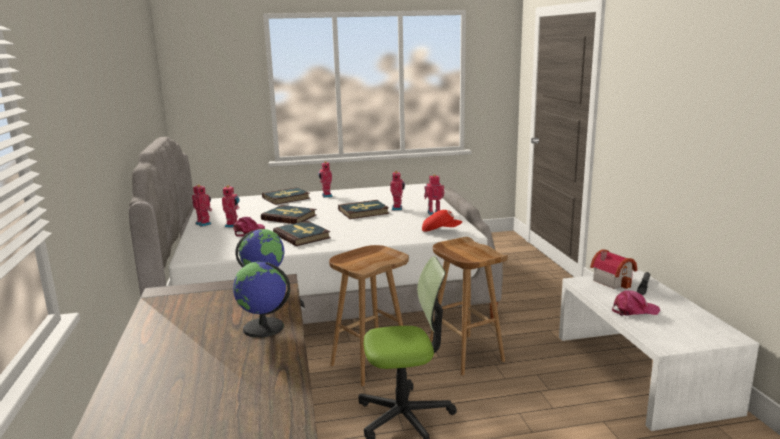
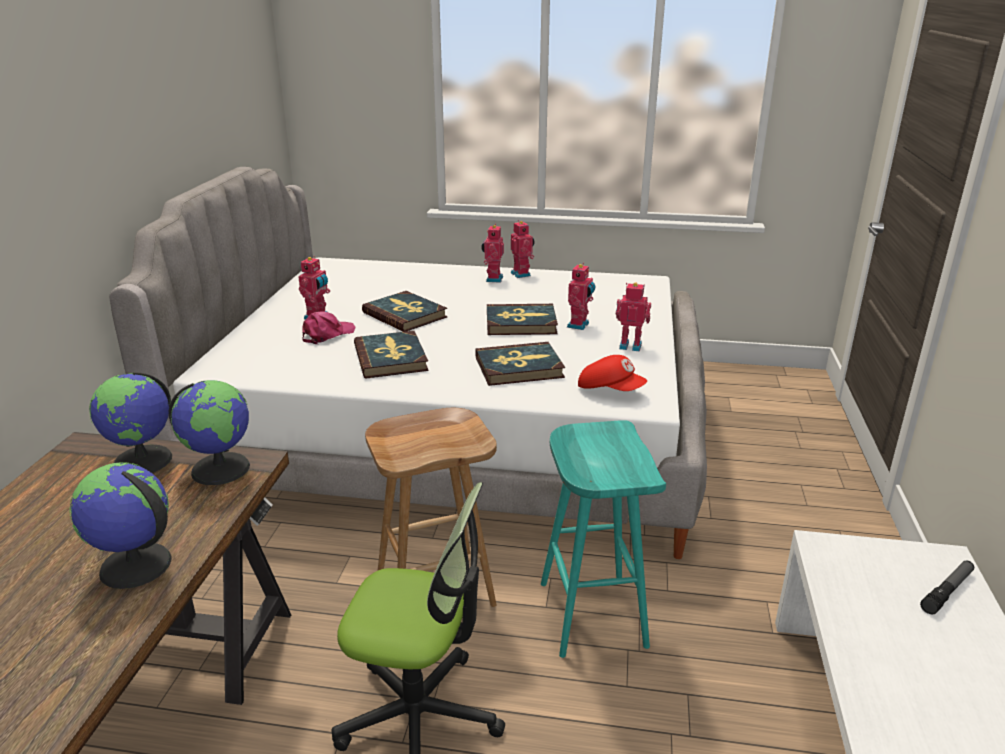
camera: 20 degrees right, 10 degrees up
(204, 224) = (284, 307): toy robot -> toy robot (522, 274)
(211, 291) = (143, 461): none -> globe
(286, 198) = (432, 274): book -> book (519, 367)
(464, 354) = (590, 613): brown stool -> turquoise stool
(613, 281) = (890, 561): toy house -> none
(634, 310) = (886, 651): pink cap -> none

